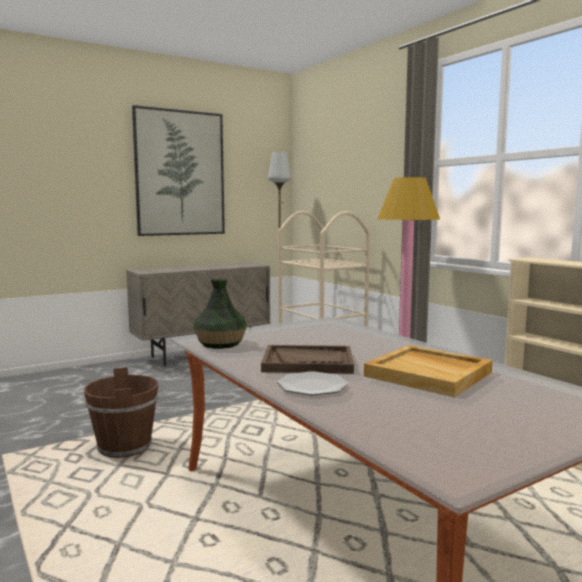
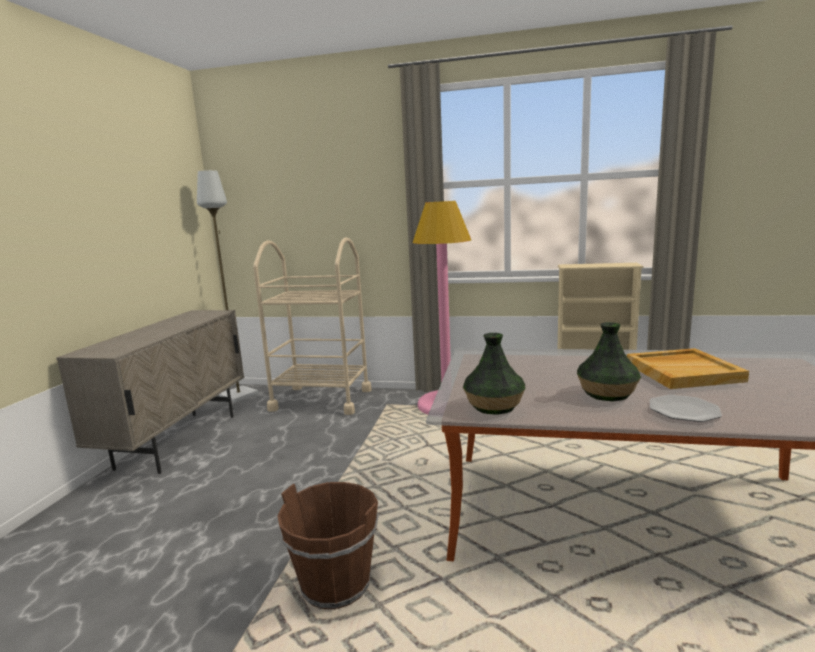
camera: 45 degrees left, 5 degrees up
(180, 173) = (96, 202): picture -> none
(308, 362) = (607, 393): brown tray -> vase

